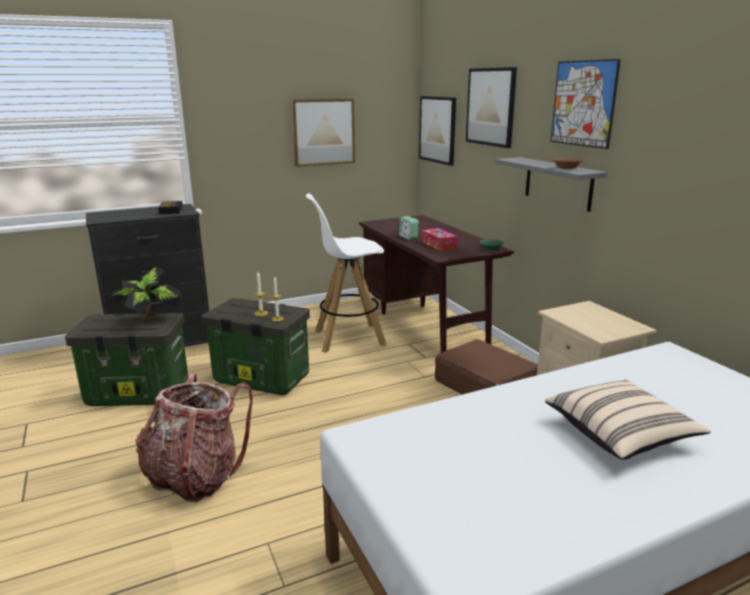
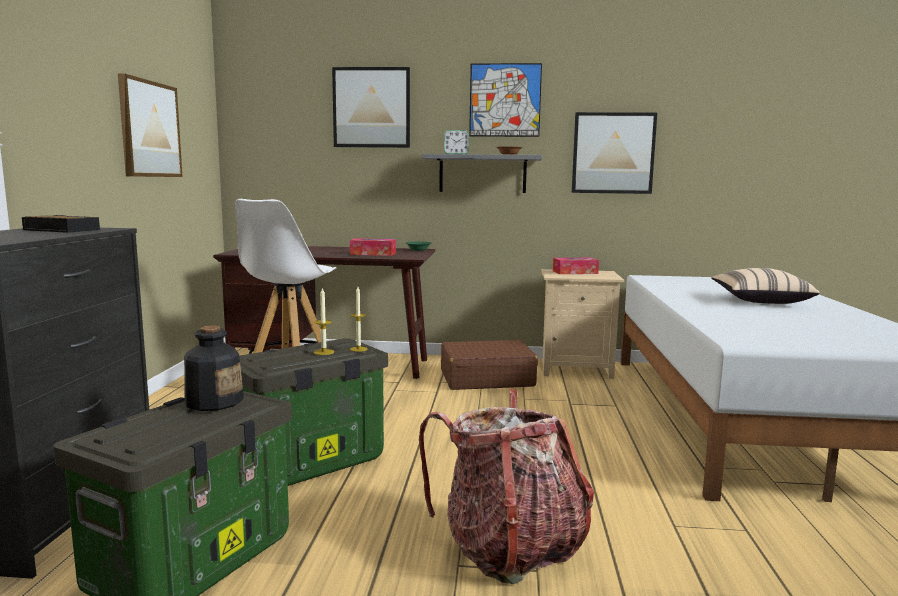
camera: 60 degrees left, 10 degrees down
(151, 320) = (214, 401): potted plant -> bottle
(408, 237) = (322, 254): alarm clock -> alarm clock (456, 154)
(437, 129) = (269, 138): picture -> picture (613, 153)
(598, 316) = (575, 272): none -> tissue box

